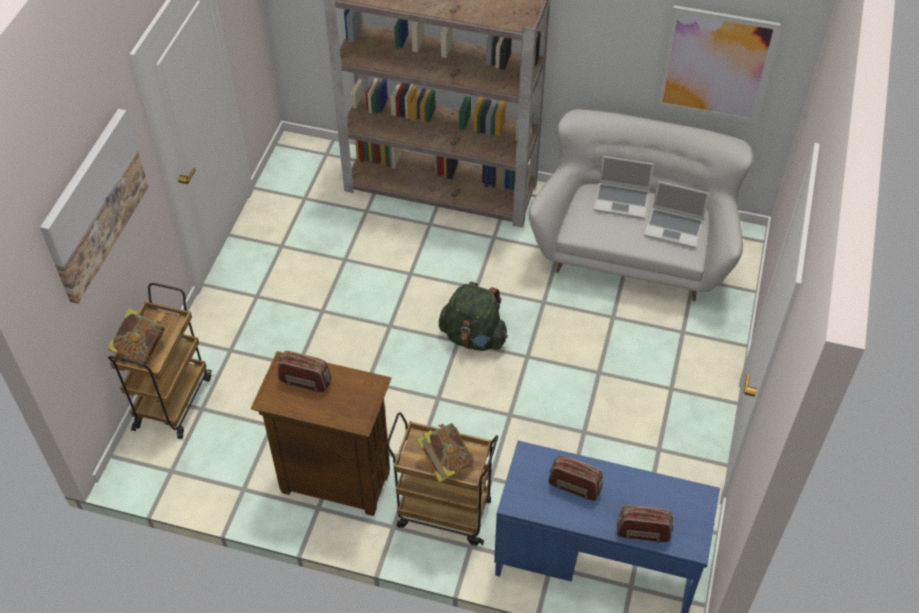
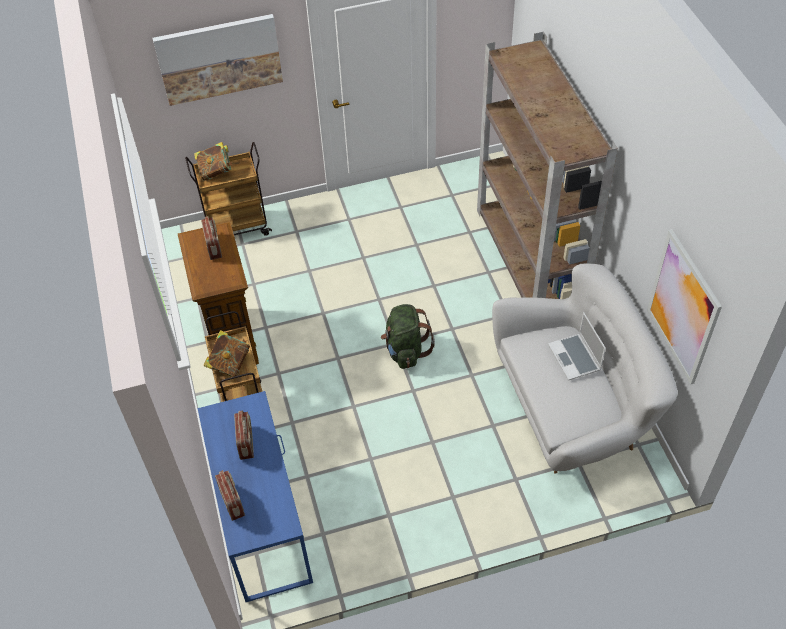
camera: 60 degrees right, 0 degrees up
(674, 228) = (576, 405): laptop -> none

